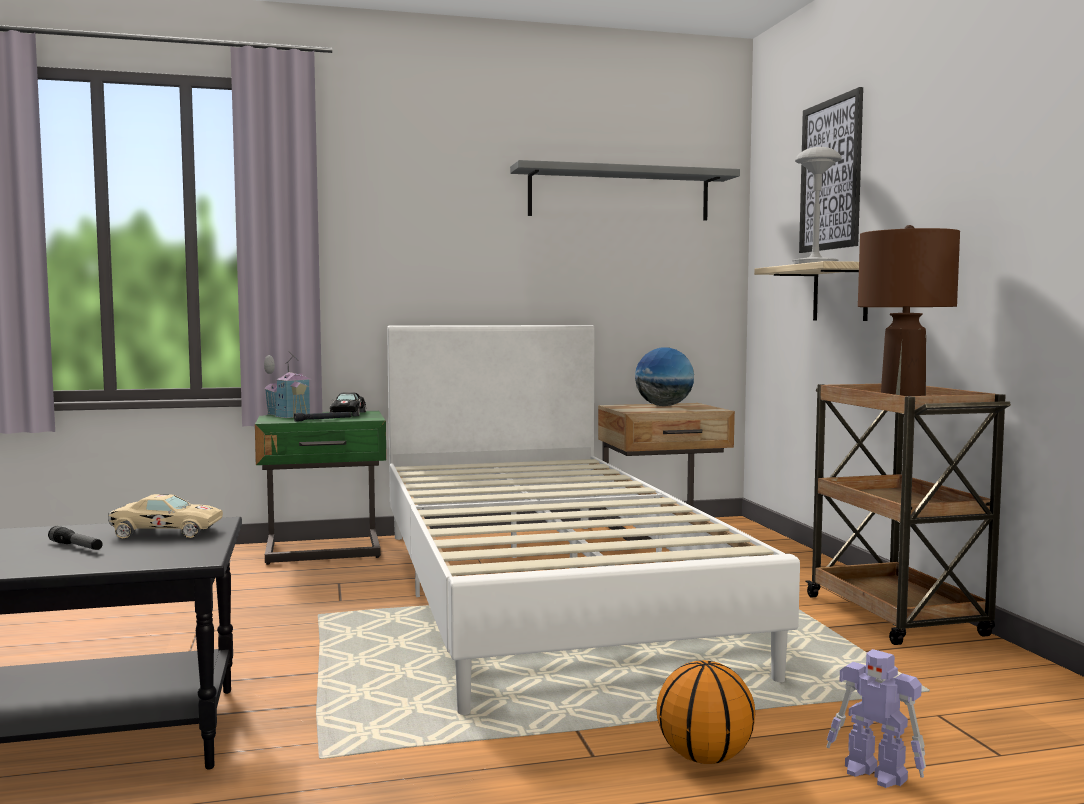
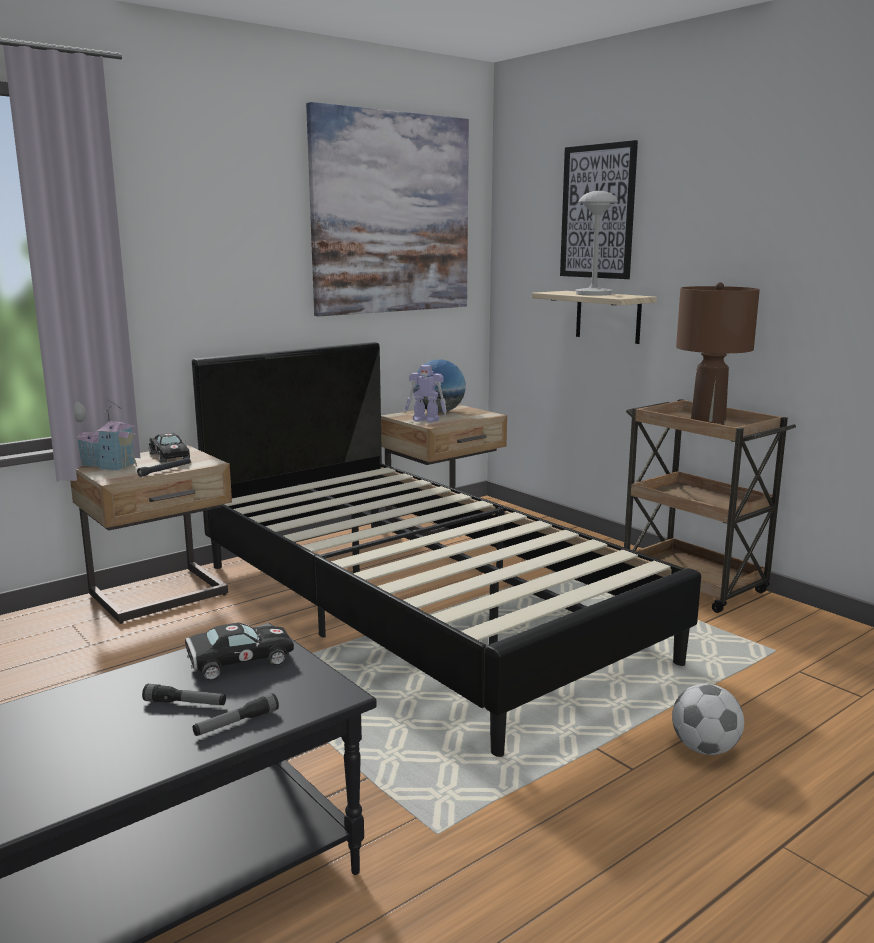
camera: 25 degrees left, 10 degrees up
(86, 561) = (236, 723): none -> flashlight
(163, 532) = (236, 662): beige toy car -> black toy car
(324, 551) = (161, 596): green nightstand -> beige nightstand
(542, 591) = (418, 608): white bed -> black bed
(619, 194) = (391, 214): grey shelf -> picture
(706, 758) = (705, 749): basketball -> football
(876, 774) = (814, 732): toy robot -> toy robot (426, 420)

